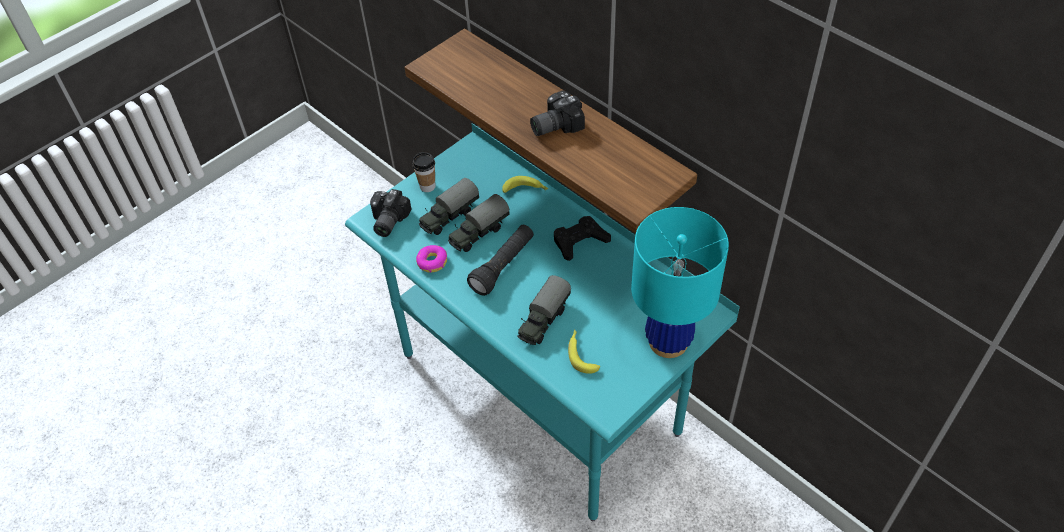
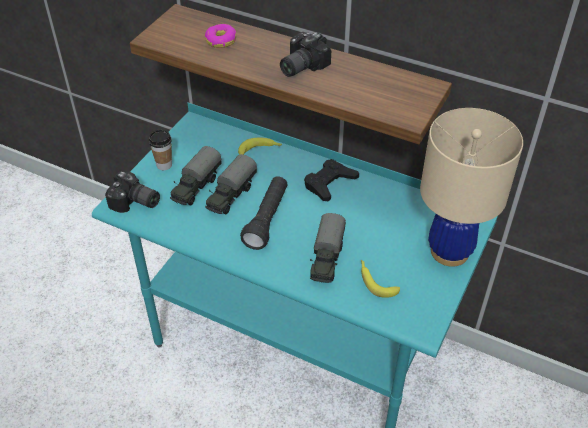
camera: 20 degrees left, 5 degrees down
(386, 221) = (135, 203): camera -> camera turned 60 degrees counterclockwise
(432, 262) = (195, 230): donut -> donut (220, 41)
(668, 341) = (449, 252): turquoise table lamp -> beige table lamp

